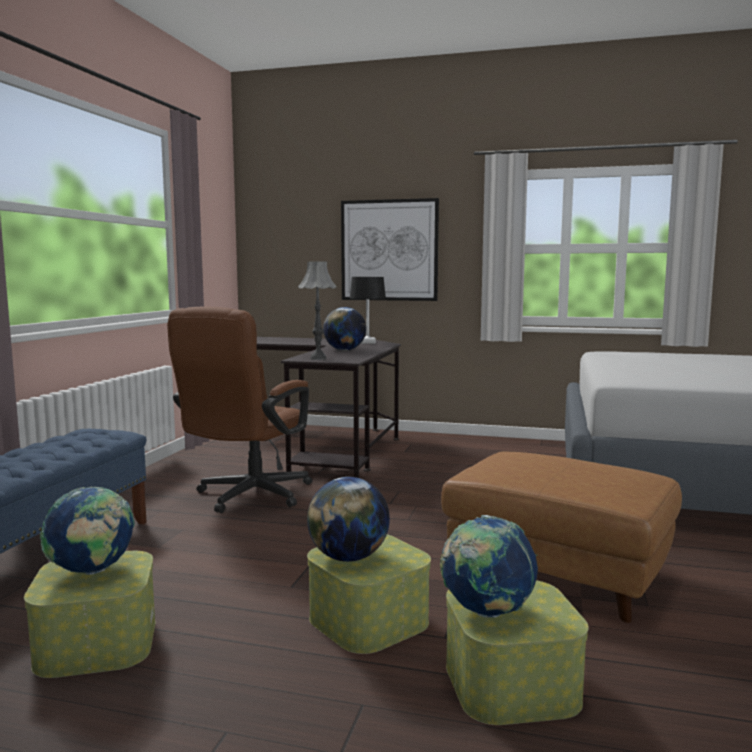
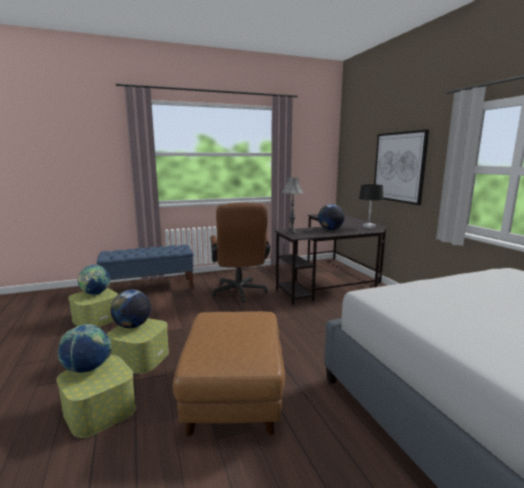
camera: 55 degrees right, 5 degrees up
(247, 497) = (239, 293): brown office chair -> brown office chair turned 90 degrees counterclockwise

